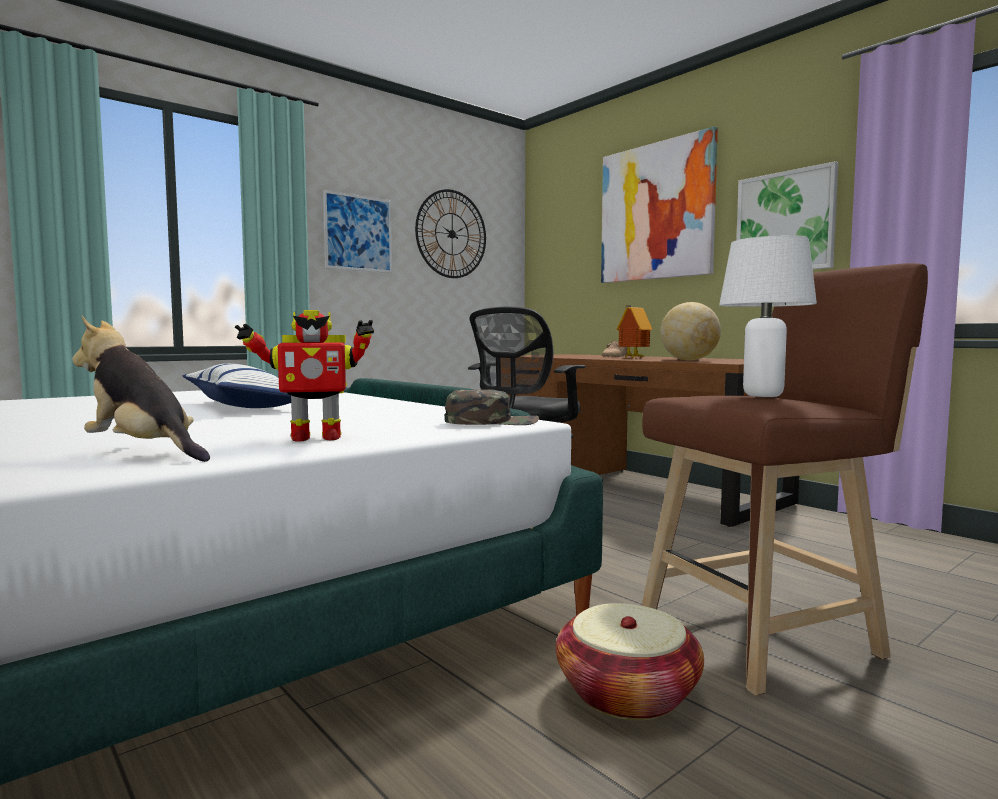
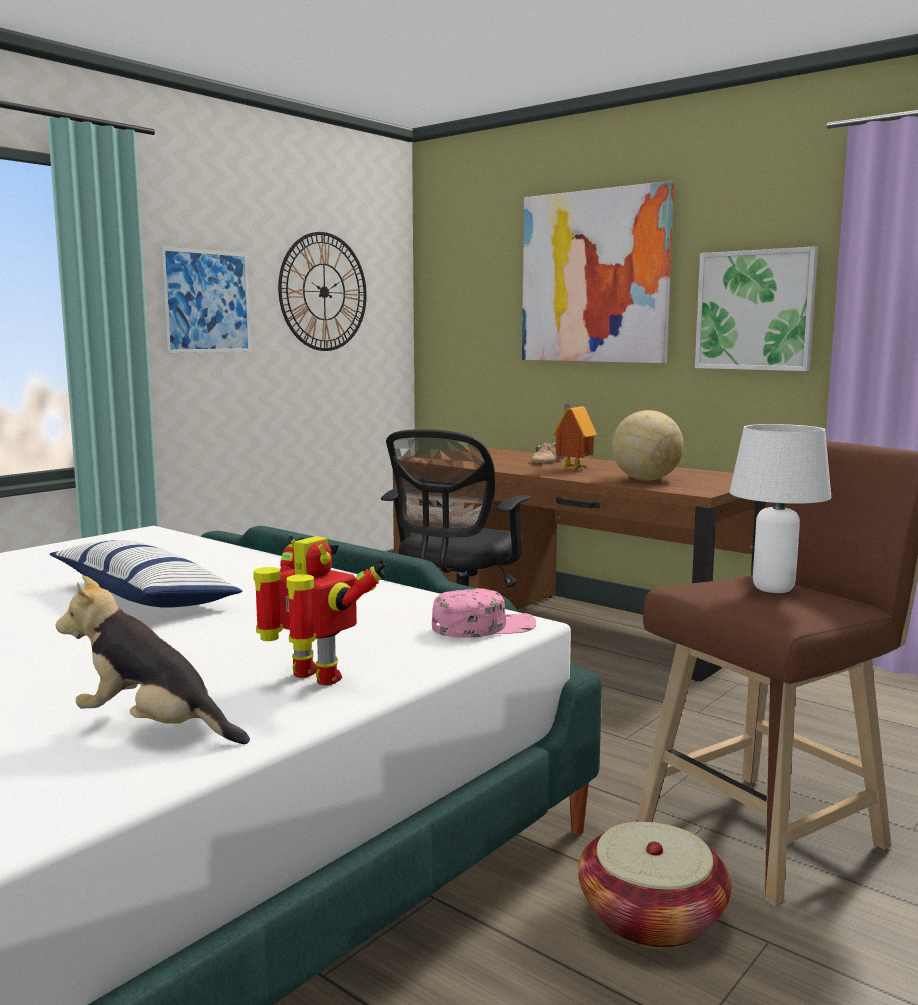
camera: 10 degrees left, 5 degrees up
(314, 438) = (314, 679): toy robot -> toy robot turned 120 degrees counterclockwise
(491, 422) = (483, 627): green cap -> pink cap

